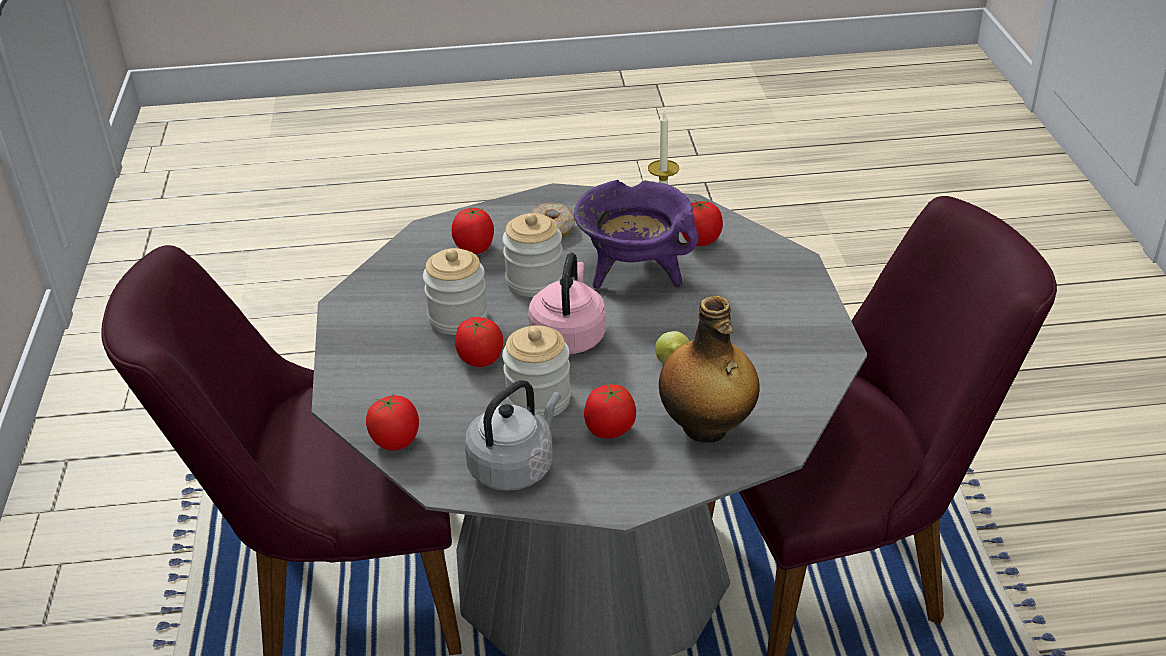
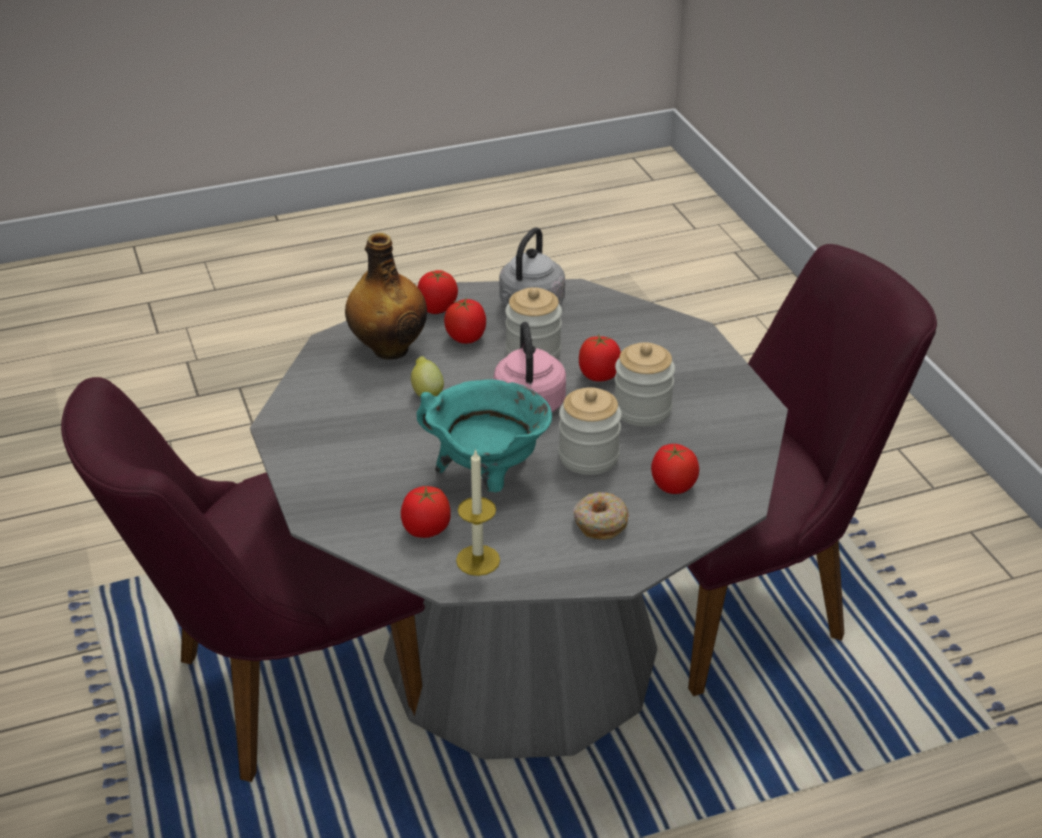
camera: 165 degrees right, 0 degrees up
(396, 441) = (629, 311): tomato -> tomato (437, 308)
(635, 274) = (487, 478): purple cooking pot -> turquoise cooking pot

